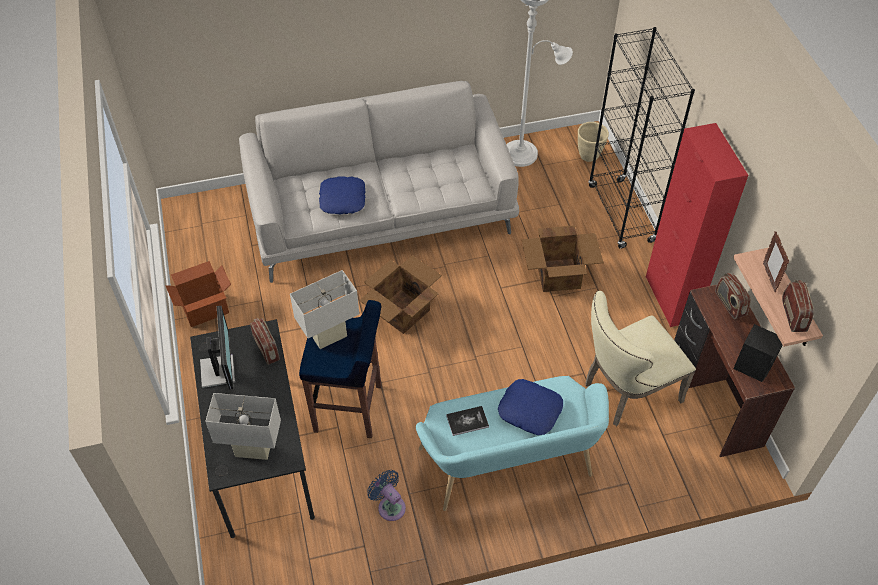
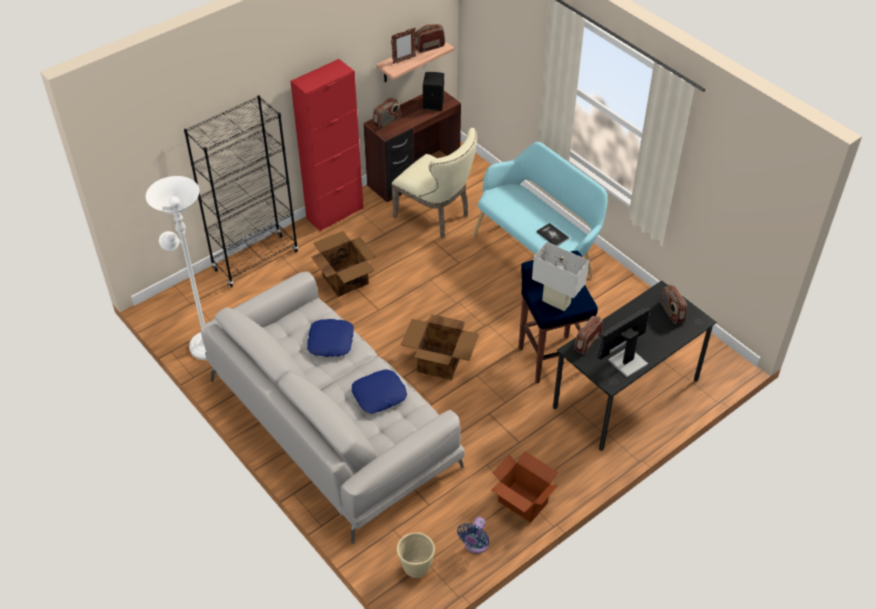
camera: 115 degrees left, 5 degrees down
(253, 451) = (671, 312): white table lamp -> radio
(389, 505) = (609, 305): blue fan -> blue fan (475, 545)
(530, 410) = (521, 209): blue pillow -> blue pillow (330, 341)
(589, 156) = (189, 298): beige planter -> beige planter (416, 568)

